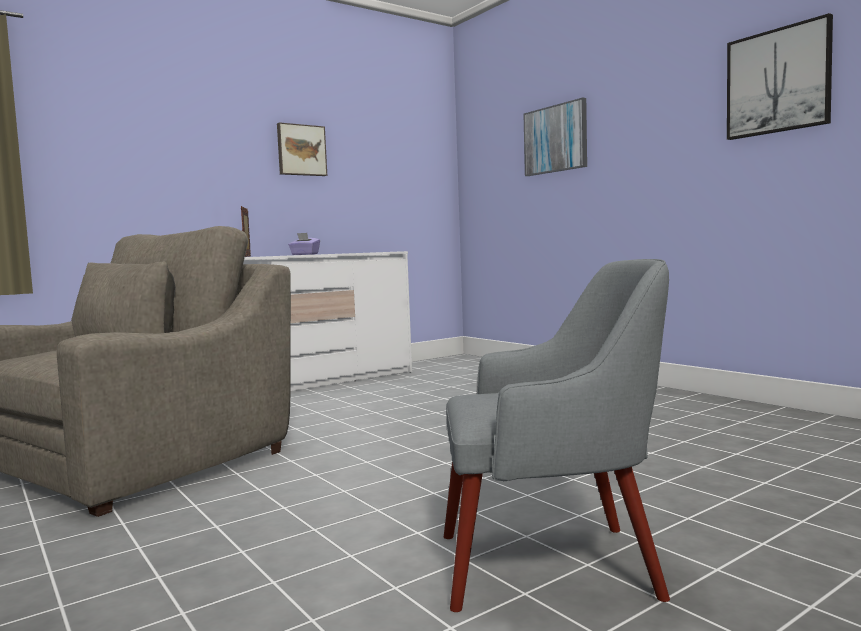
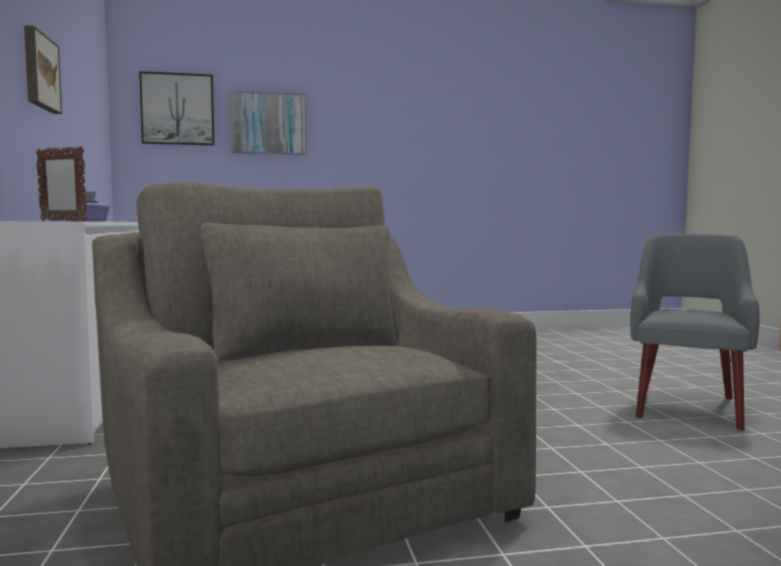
camera: 65 degrees left, 0 degrees up
(778, 81) = (463, 124): picture -> picture (178, 109)

